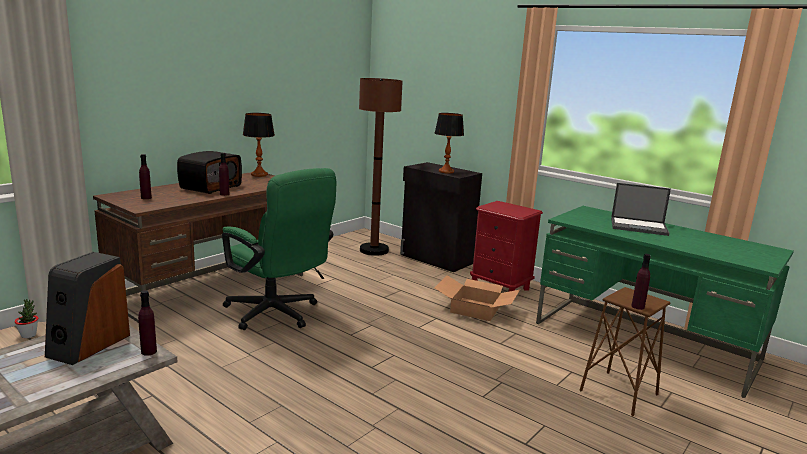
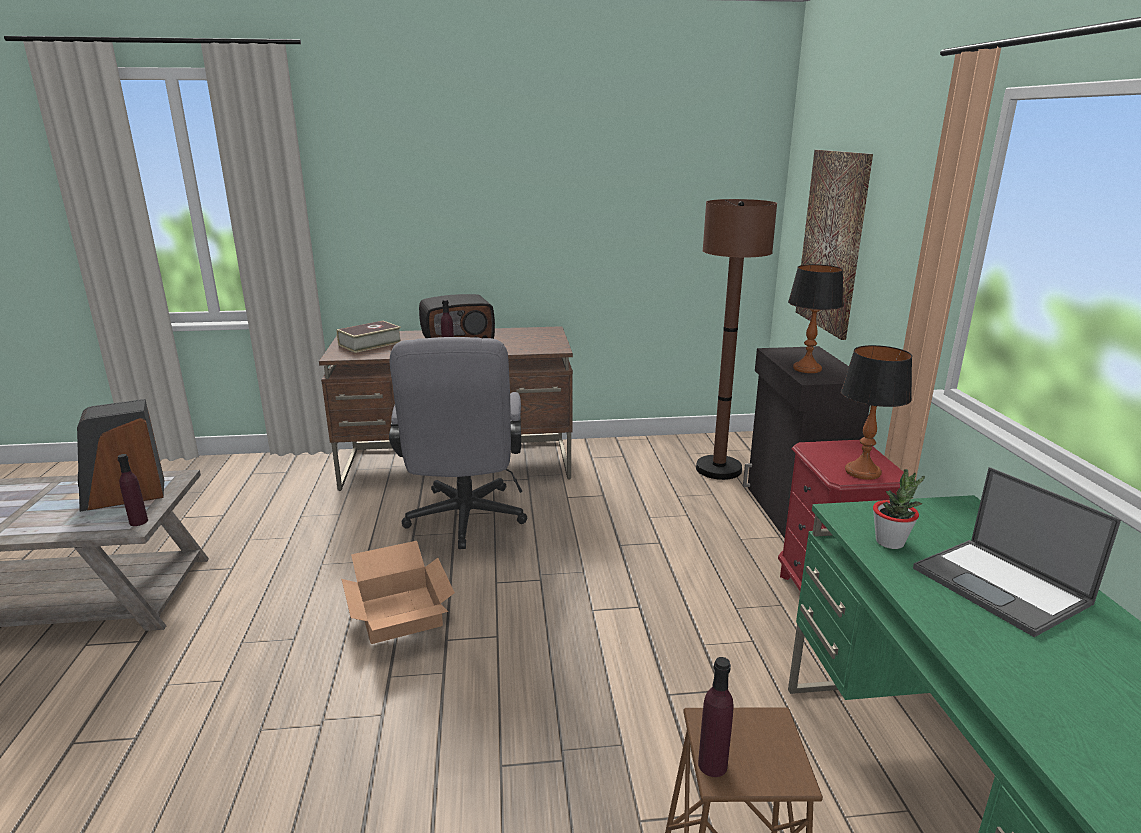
camera: 45 degrees right, 5 degrees up
(28, 335) = (258, 465): potted plant -> potted plant (890, 542)
(146, 198) = (370, 343): purple bottle -> book
(259, 174) = (549, 331): table lamp -> table lamp (862, 472)
(277, 315) = (464, 522): green office chair -> grey office chair
(427, 101) = (832, 242): none -> picture
(476, 309) = (724, 618): cardboard box -> cardboard box (401, 614)

